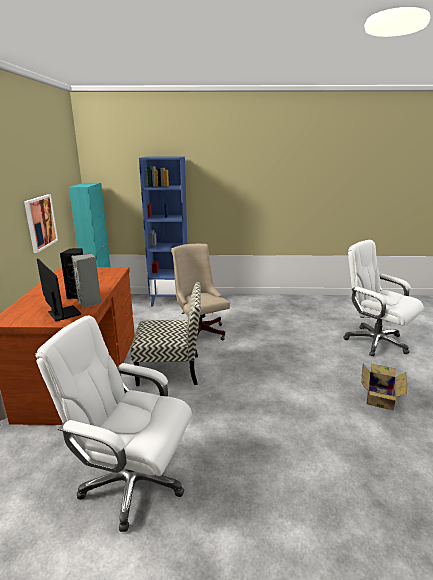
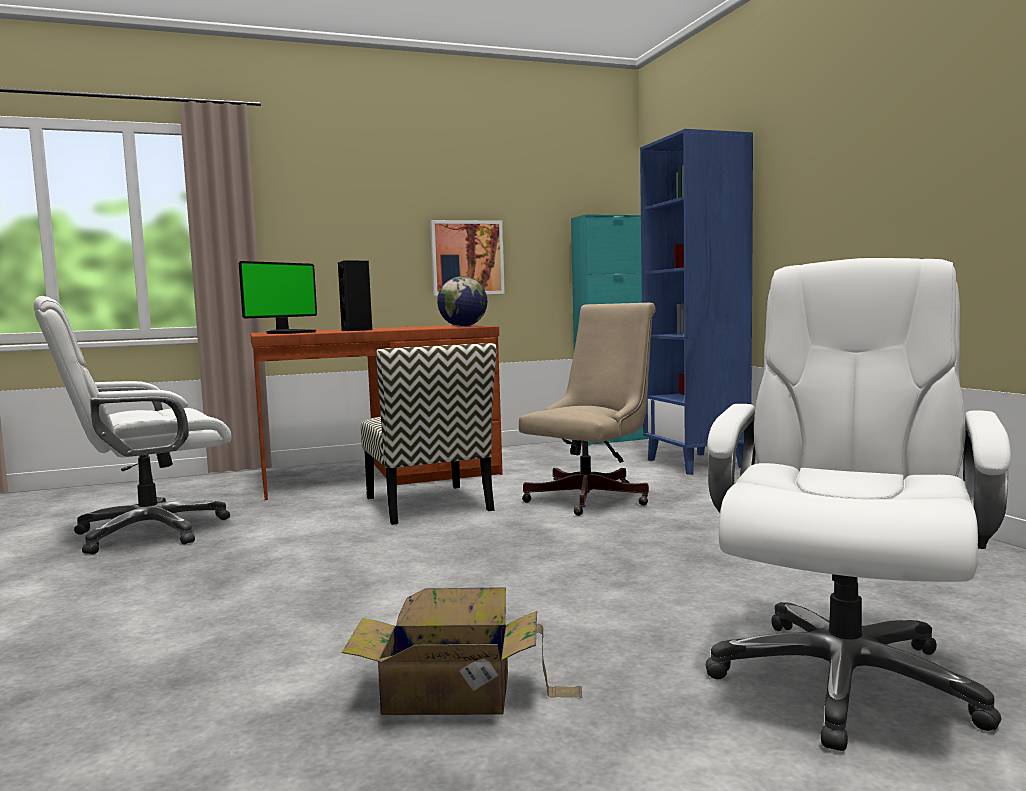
camera: 70 degrees right, 15 degrees down
(89, 303) = (331, 332): grey speaker -> none
(112, 272) = (463, 326): none -> globe
(132, 482) = (148, 532): white office chair -> white office chair turned 120 degrees counterclockwise

